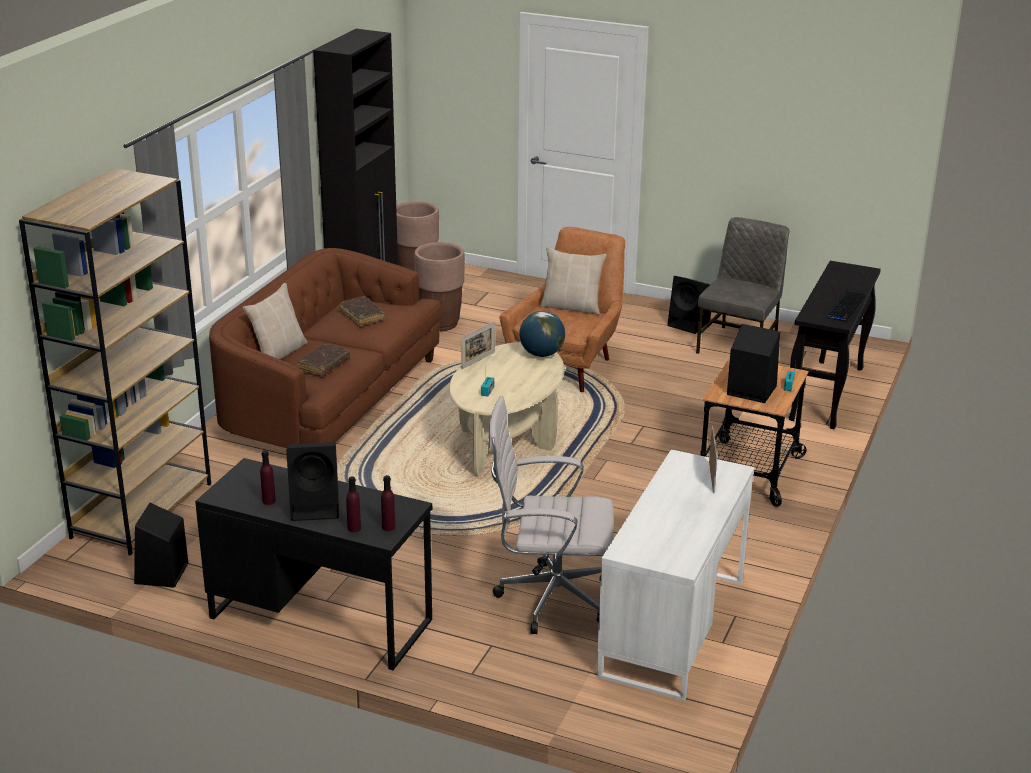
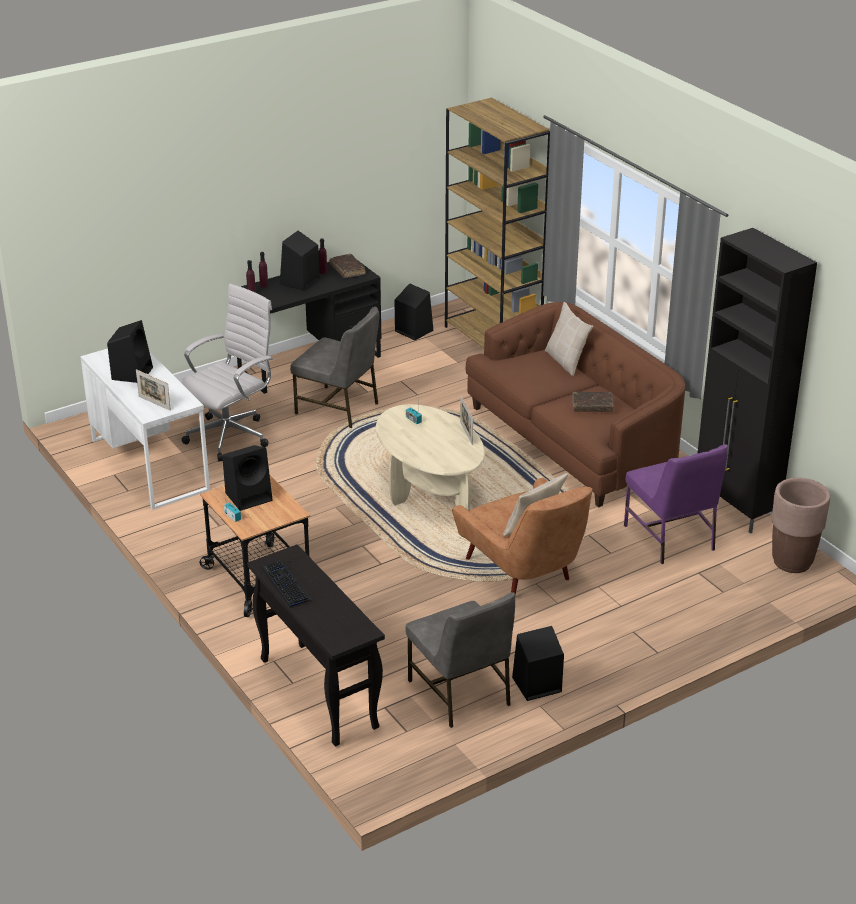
camera: 125 degrees right, 5 degrees up
(324, 365) = (522, 368): brown book -> brown book (347, 270)
(409, 551) = (338, 408): none -> grey chair
(440, 324) = (670, 538): brown planter -> purple chair
(542, 354) = (445, 463): globe -> none
(676, 522) = (132, 373): none -> black speaker

